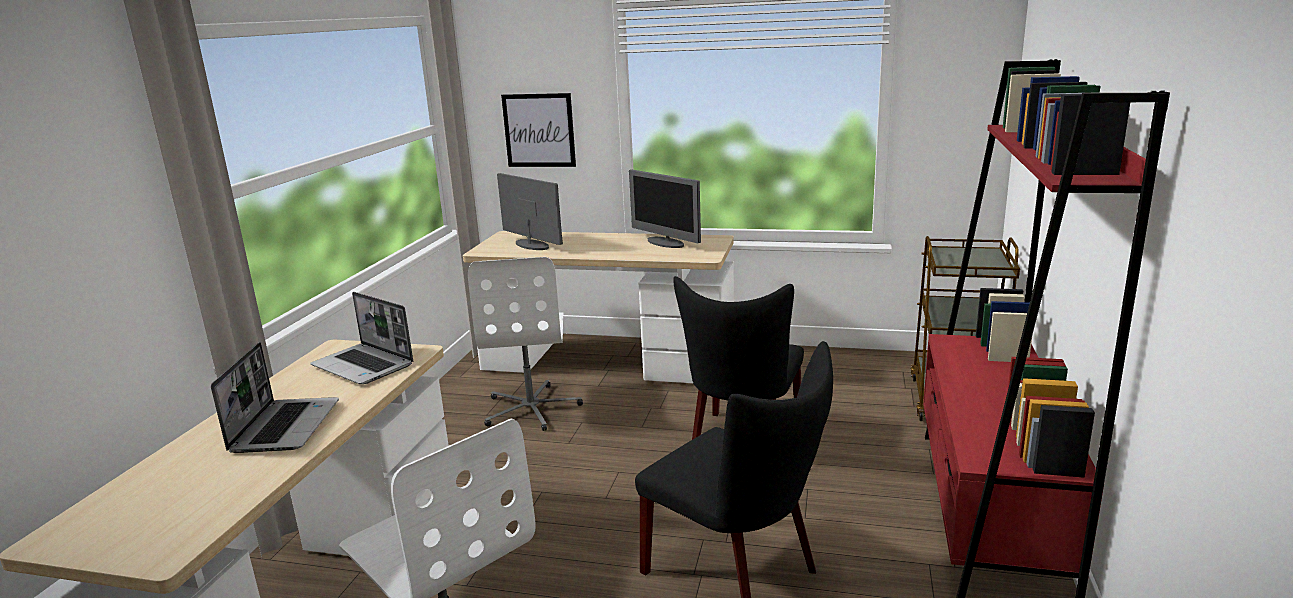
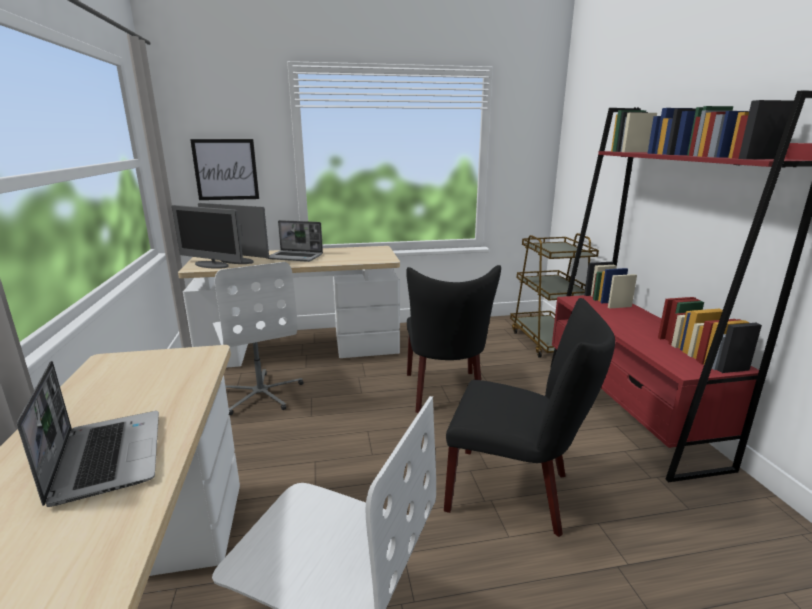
camera: 25 degrees left, 0 degrees up
(364, 366) = (158, 374): laptop -> laptop (296, 257)
(665, 243) = (345, 253): monitor -> monitor (212, 265)

